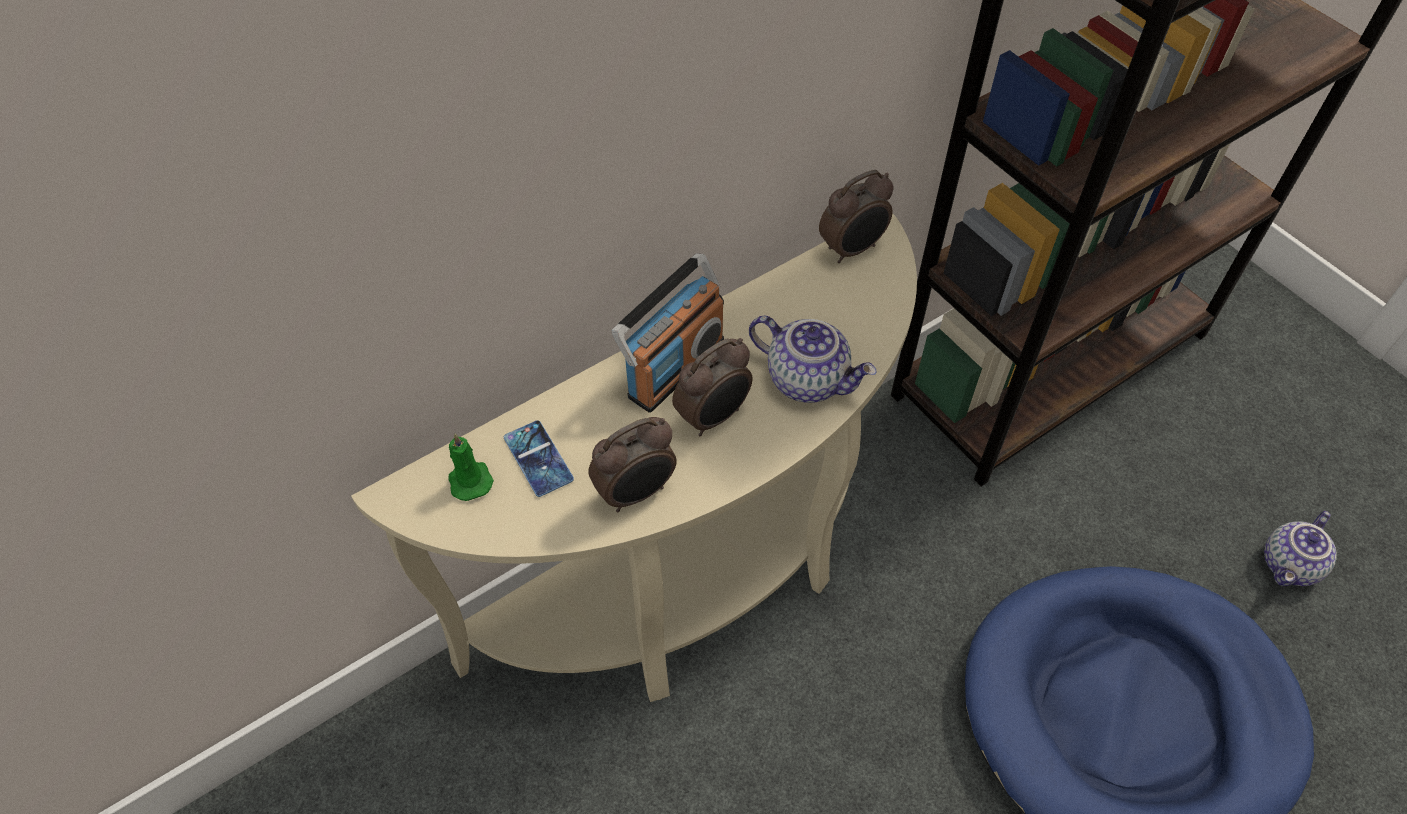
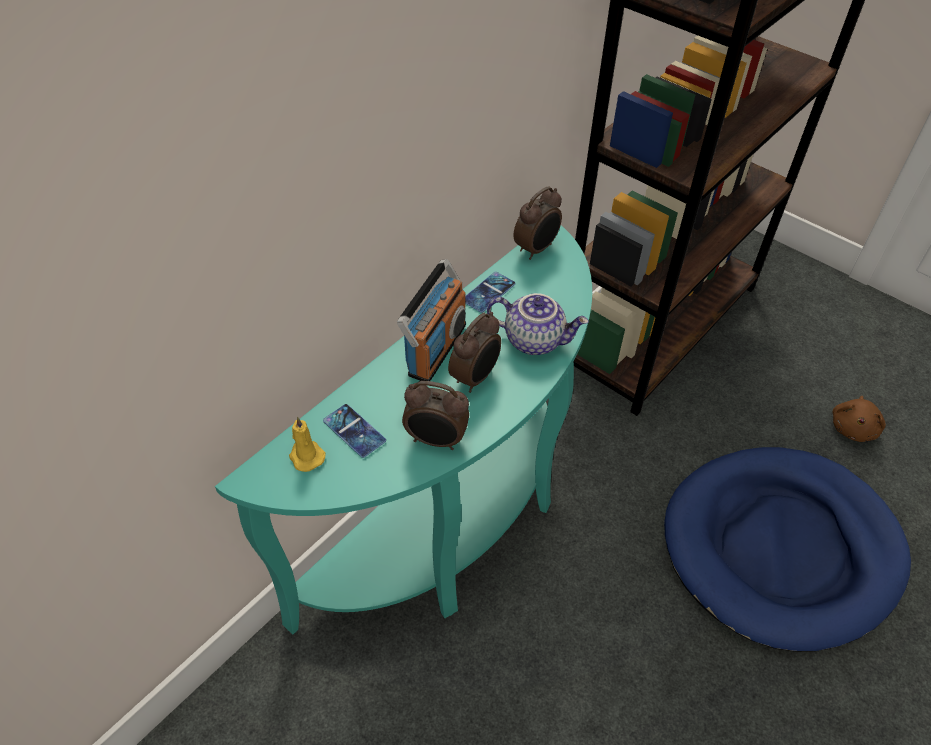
camera: 15 degrees left, 5 degrees down
(470, 479) = (306, 456): green candle -> yellow candle
(636, 493) = (436, 440): alarm clock -> alarm clock turned 60 degrees clockwise
(696, 584) = (455, 525): beige console table -> turquoise console table
(768, 300) = (488, 292): none -> phone
(1290, 566) = (853, 427): teapot -> brown plush toy

